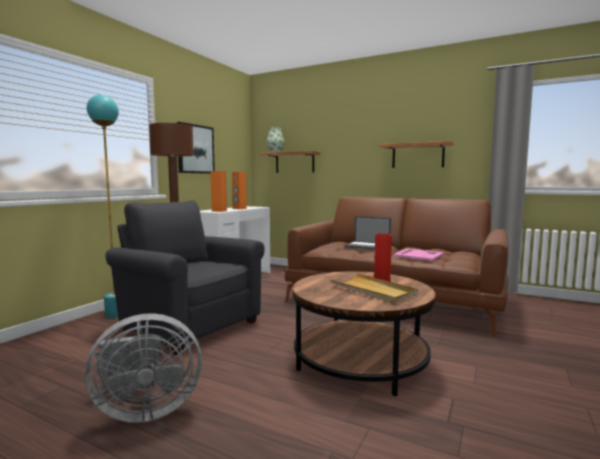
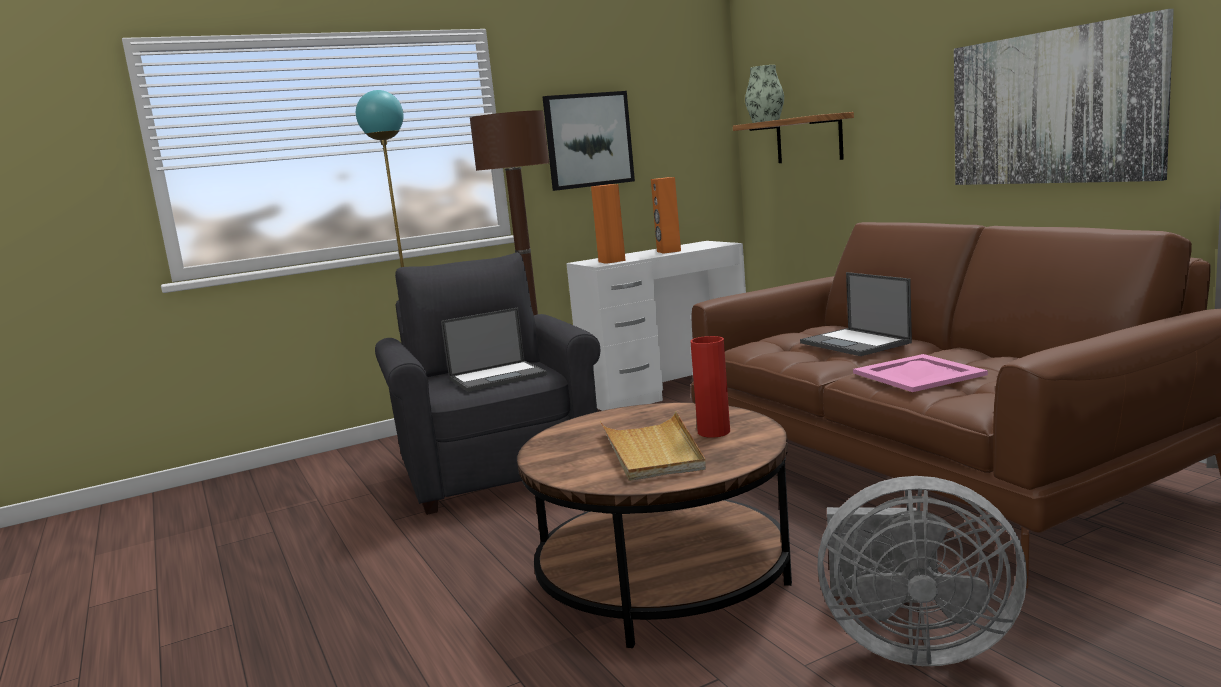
camera: 35 degrees right, 5 degrees up
(145, 410) = (311, 581): grey fan -> grey fan (911, 645)
(205, 267) = (498, 377): none -> laptop
(417, 156) = (1053, 107): shelf -> picture

